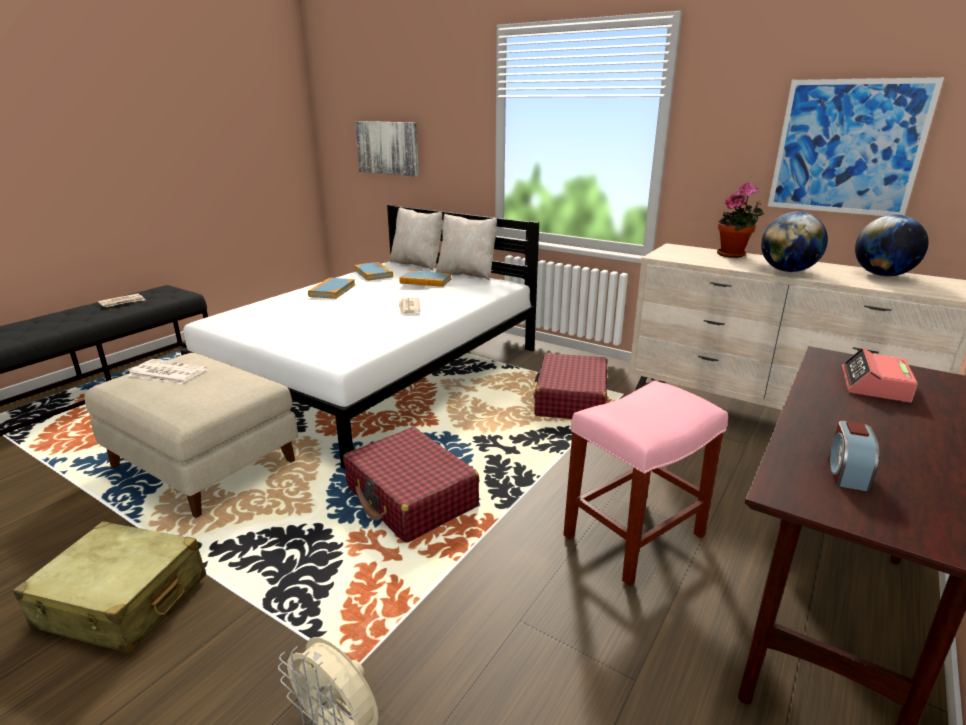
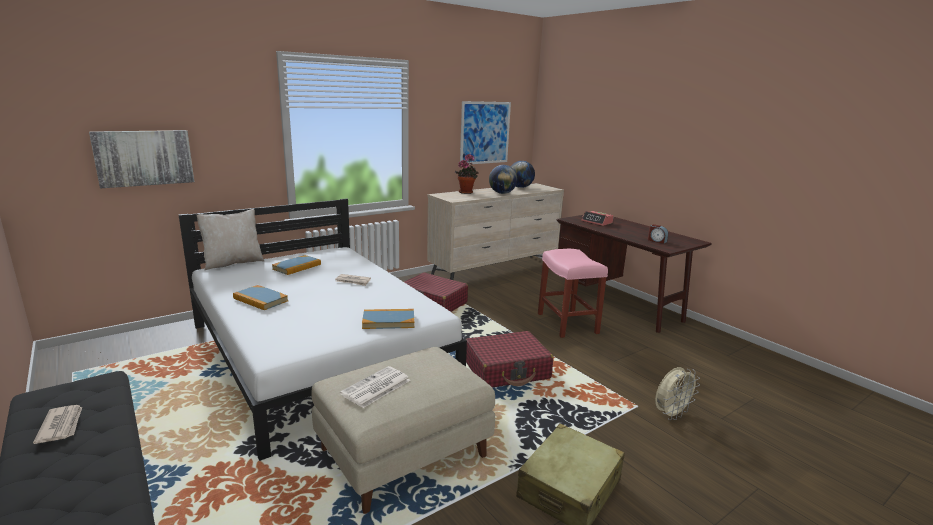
camera: 70 degrees left, 5 degrees down
(373, 273) = (233, 280): book -> book (388, 321)
(467, 274) = (295, 254): beige pillow -> none

